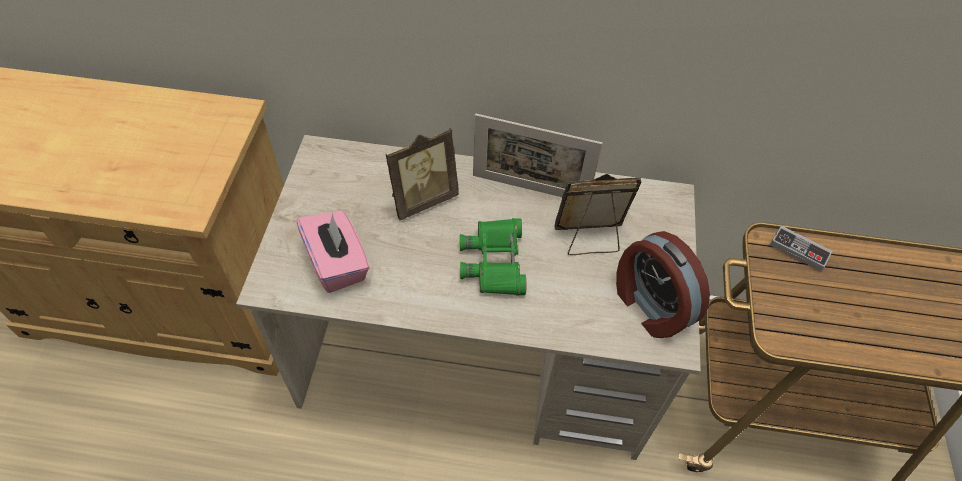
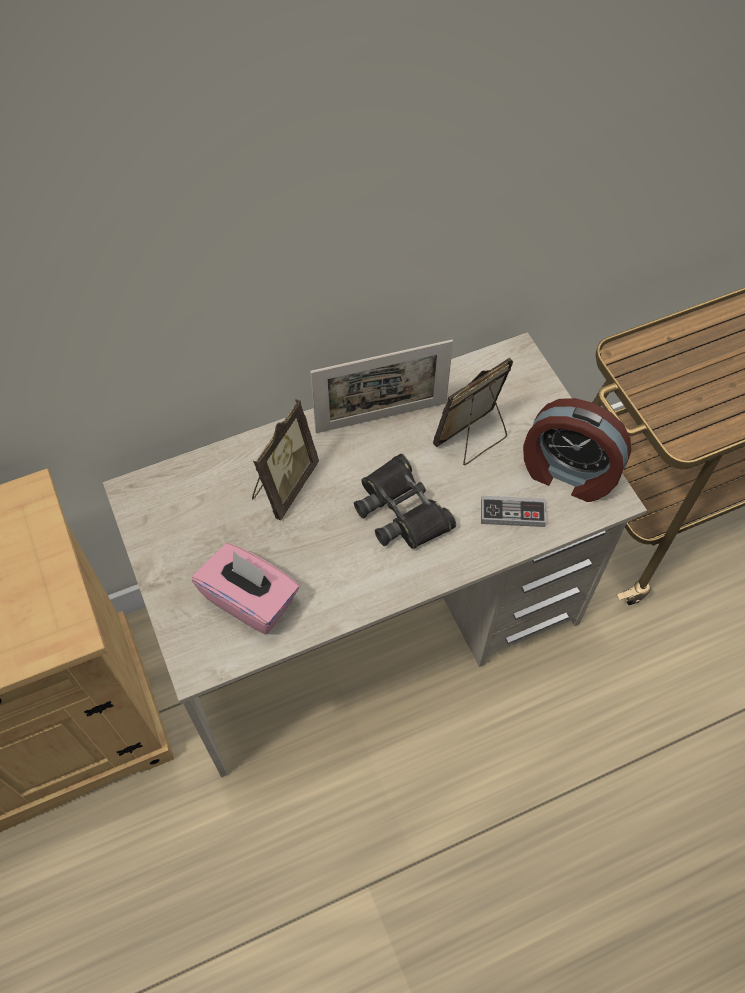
camera: 30 degrees left, 5 degrees up
(495, 261) = (402, 510): green binoculars -> black binoculars
(799, 250) = (652, 349): game controller -> game controller (512, 513)

